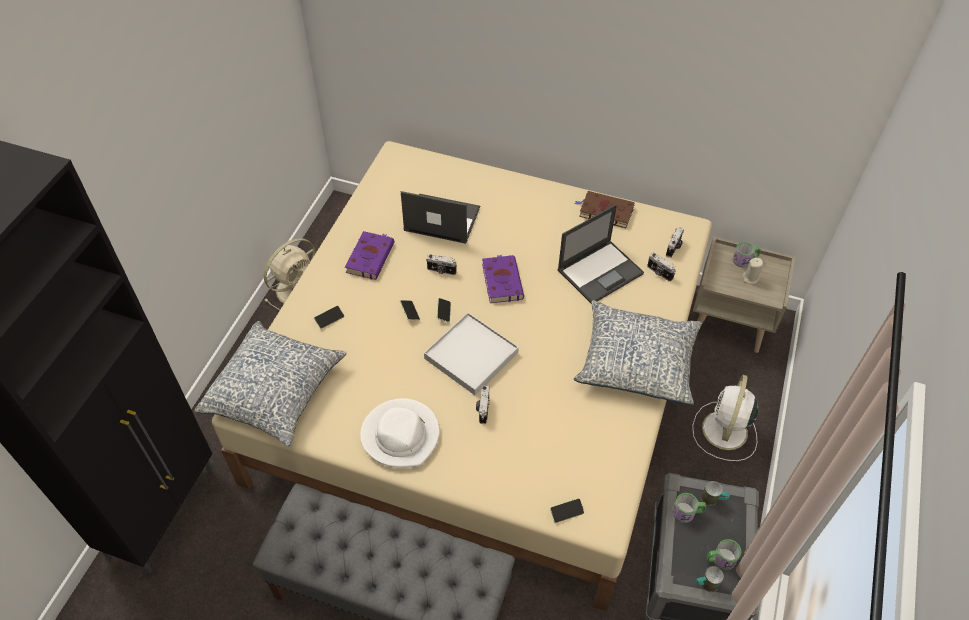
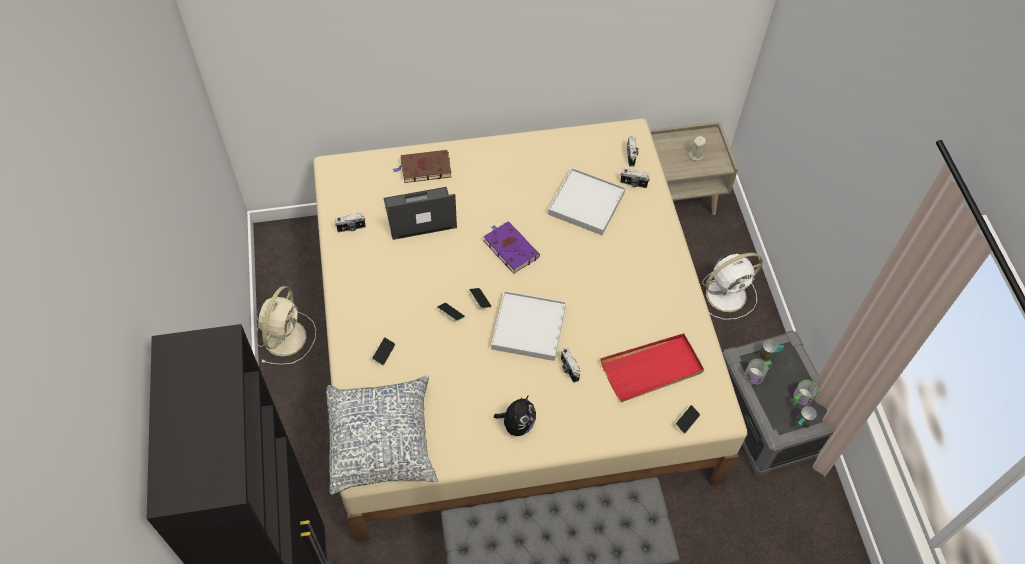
camera: 30 degrees left, 5 degrees up
(370, 256) = (379, 278): purple book -> none
(401, 435) = (517, 424): white hat -> plush toy
(441, 271) = (452, 263): camera -> camera (351, 228)
(564, 447) = (652, 369): none -> red tray
(600, 271) = (586, 203): laptop -> white tray
(604, 211) = (555, 147): brown book -> brown book (424, 169)
(637, 362) = (663, 270): pillow -> none
(724, 432) = (727, 294): white fan -> white fan turned 105 degrees counterclockwise
(745, 260) = (682, 141): mug -> none

